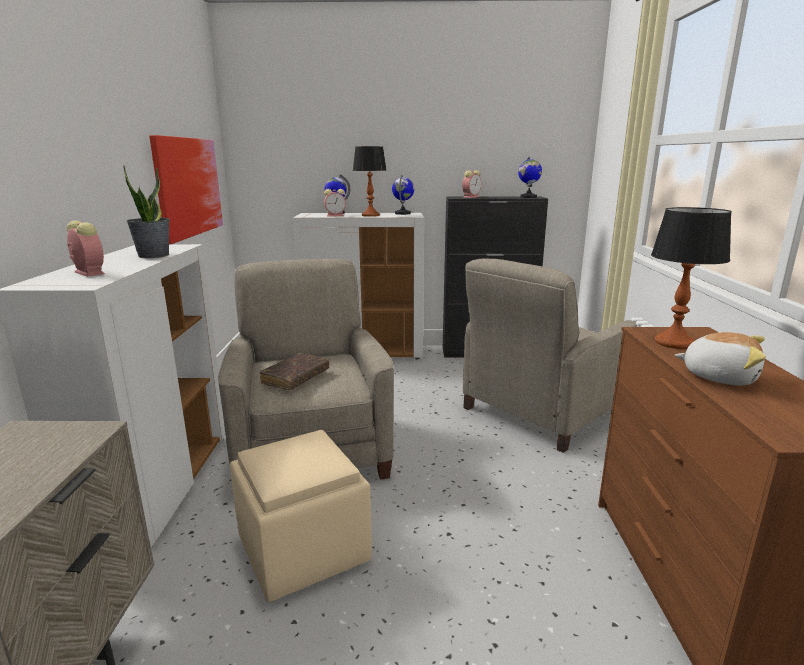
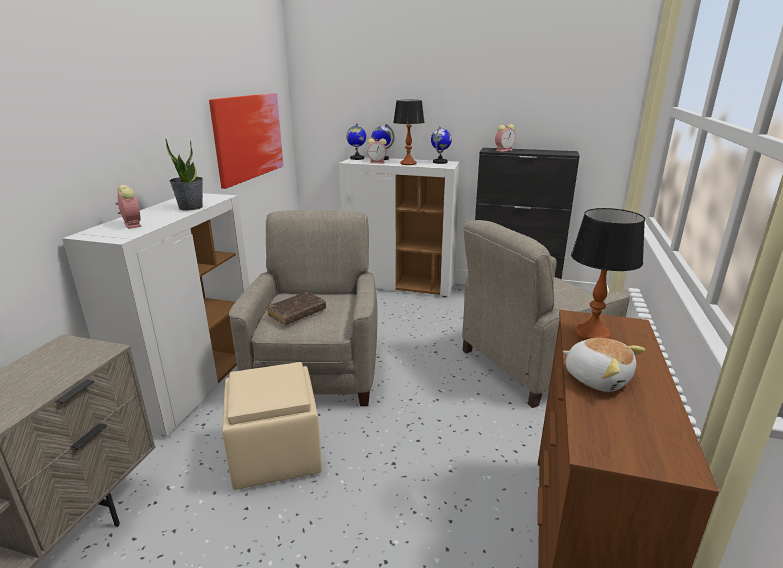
camera: 15 degrees right, 5 degrees up
(528, 197) = (561, 153): globe -> globe (357, 158)

